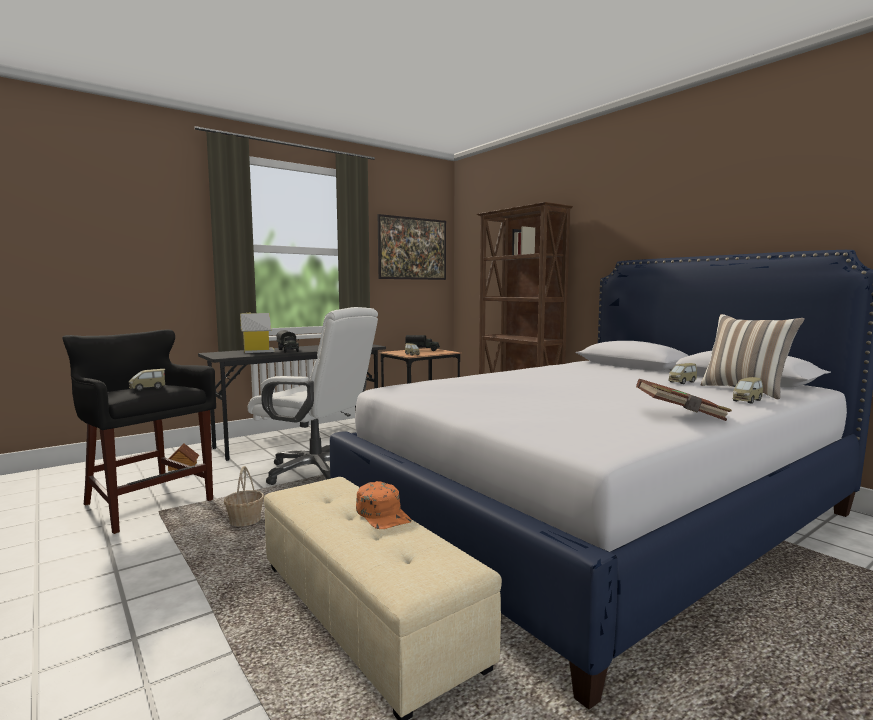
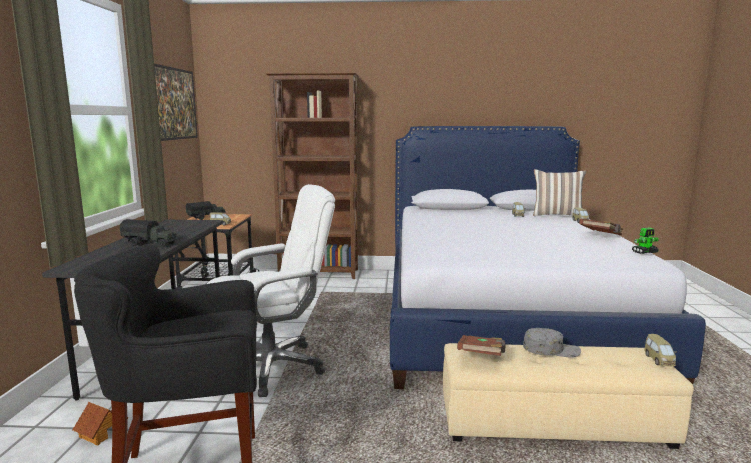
camera: 50 degrees left, 5 degrees up
(147, 388) = (217, 326): toy car -> toy car (659, 360)
(245, 521) = (336, 431): basket -> none
(257, 351) = (116, 252): toy house -> none
(317, 491) = (481, 357): none -> brown book
(383, 514) = (551, 349): orange cap -> grey cap
(645, 438) = (645, 252): none -> toy robot

